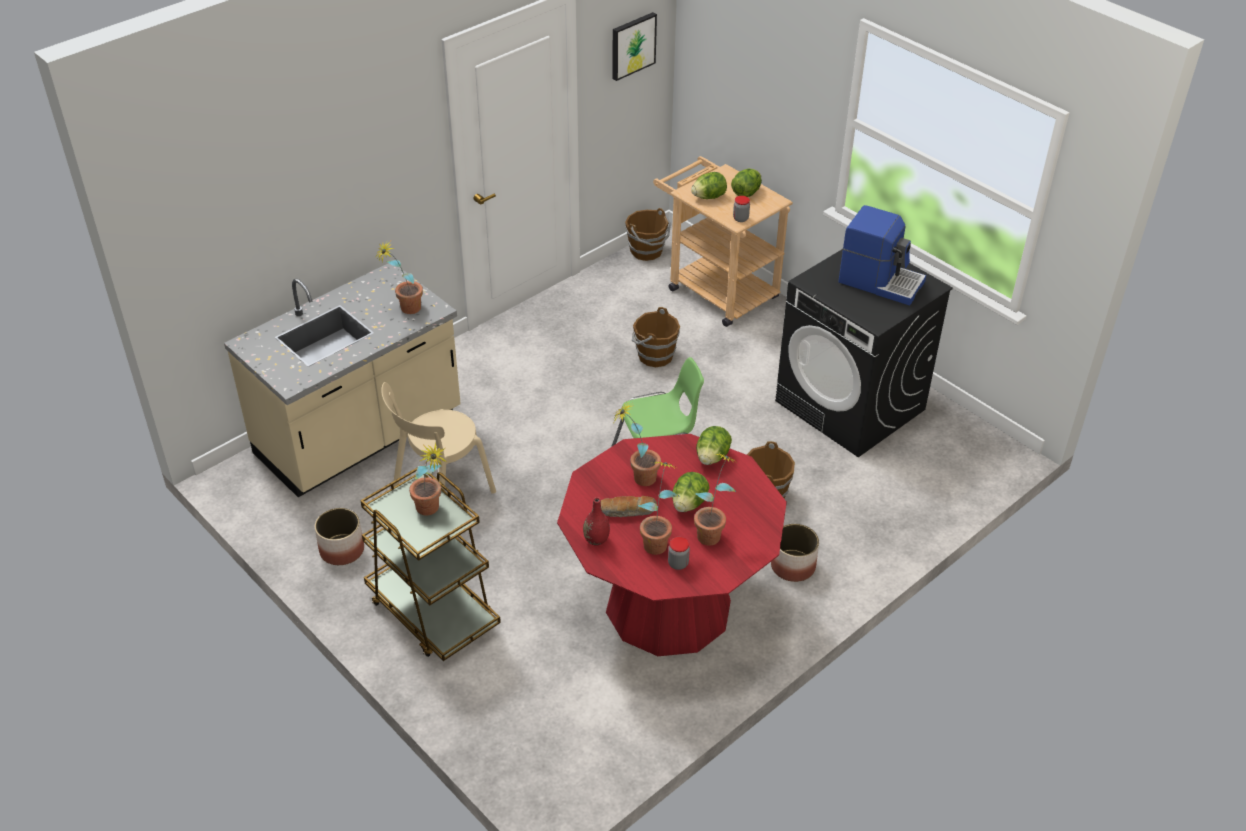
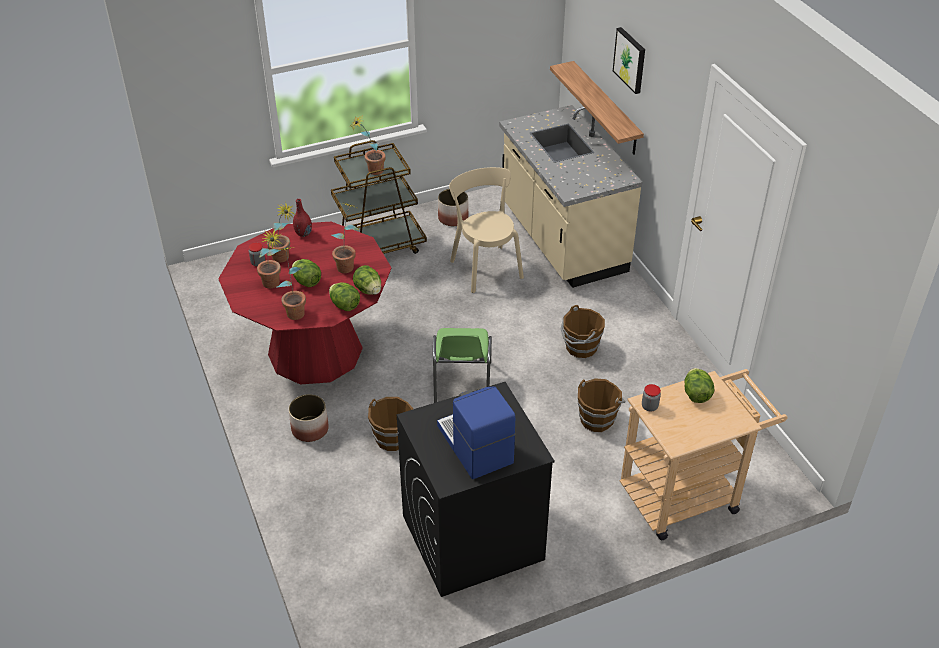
camera: 110 degrees right, 0 degrees up
(283, 276) = (606, 109): none -> shelf
(405, 310) = (575, 179): potted plant -> potted plant (295, 310)
(625, 512) = (319, 251): bread -> none
(632, 45) = (834, 268): picture -> picture (630, 60)
(647, 251) = (767, 459): brown bucket -> brown bucket (580, 347)
(746, 193) = (696, 425): lettuce -> lettuce (368, 290)
(880, 281) = (474, 445): coffee machine -> coffee machine turned 105 degrees clockwise

